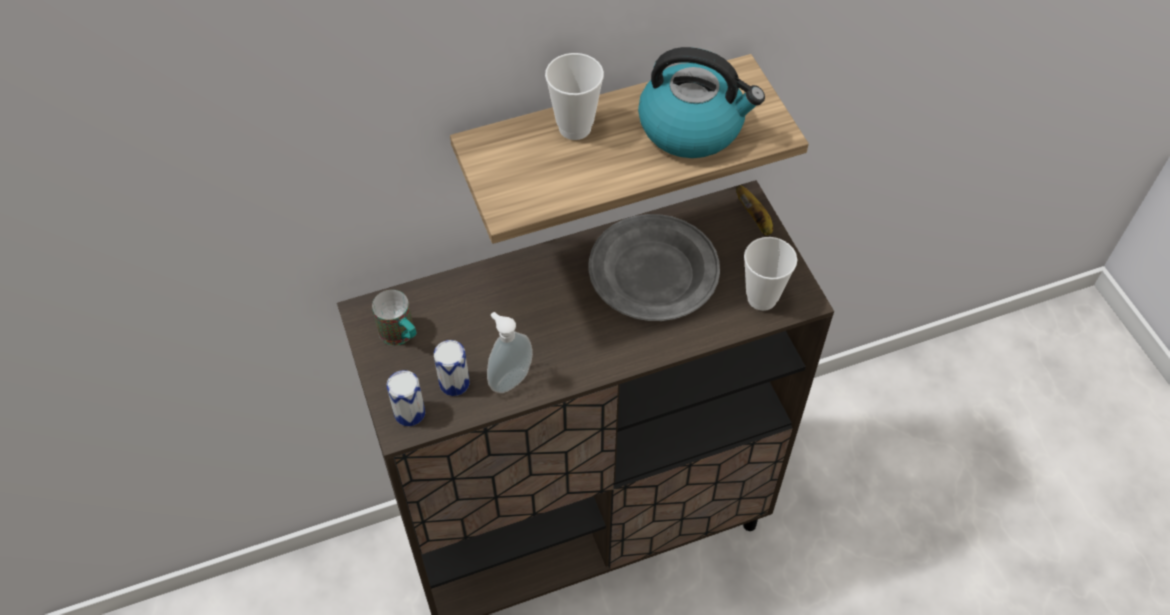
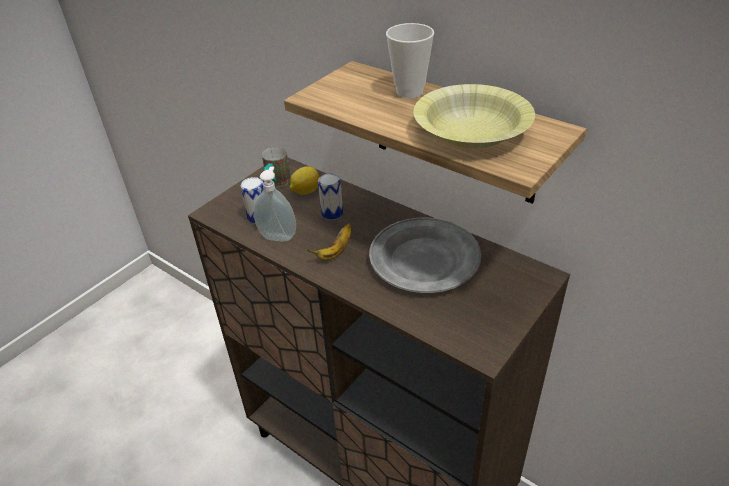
camera: 60 degrees right, 15 degrees down
(409, 413) = (223, 210): can -> can (332, 213)
(444, 314) = (305, 191): none -> lemon
(692, 127) = (472, 131): kettle -> yellow bowl
(755, 219) = (531, 290): banana -> banana (335, 251)
(762, 298) = (460, 326): cup -> none

